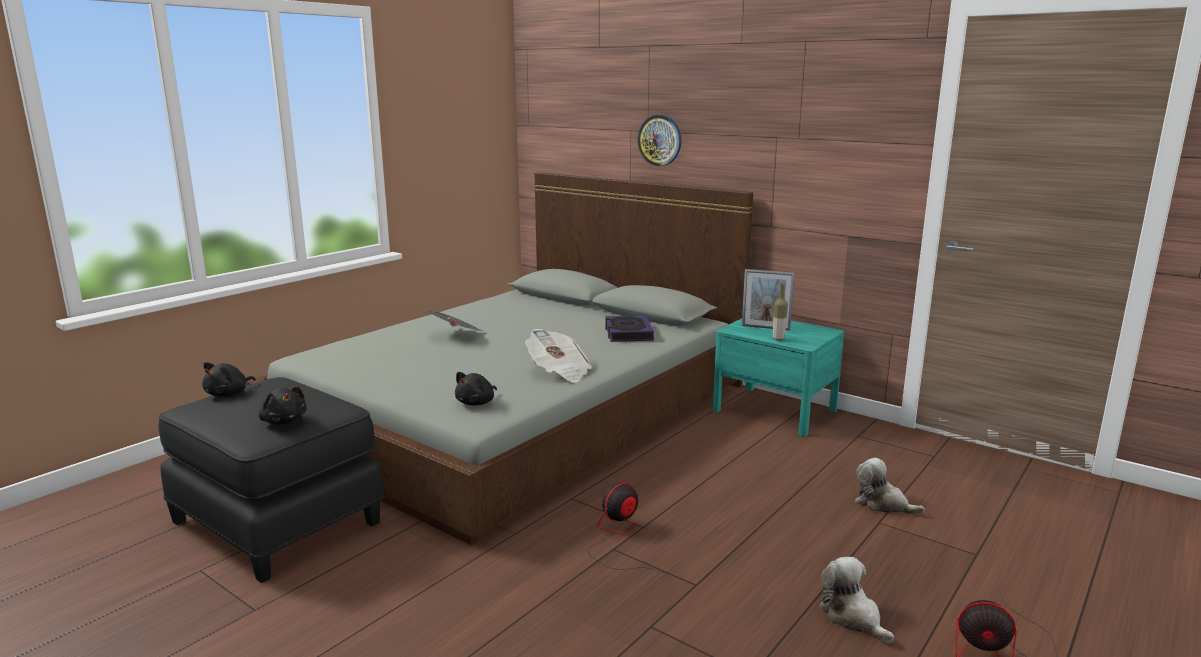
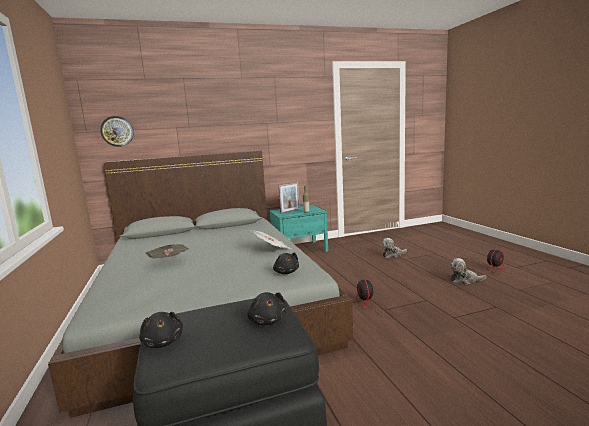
camera: 55 degrees left, 5 degrees down
(284, 421) = (267, 320): black plush toy -> black plush toy turned 75 degrees clockwise
(628, 333) = (245, 231): book -> none
(660, 140) = (199, 131): wall clock -> wall clock (117, 131)

